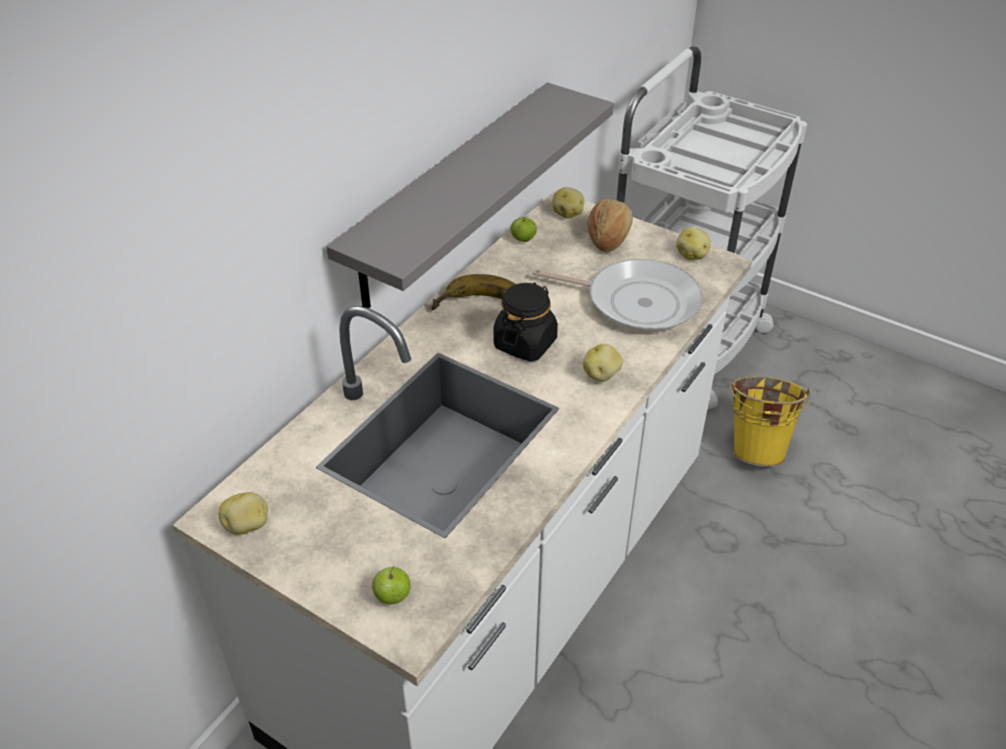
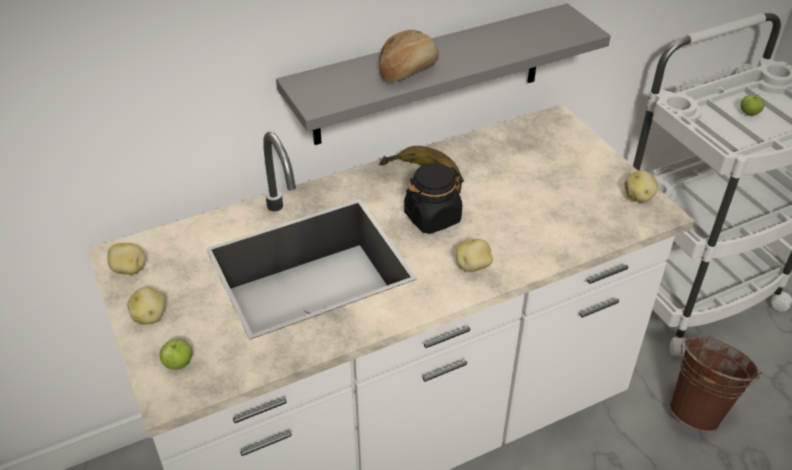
camera: 30 degrees right, 0 degrees up
(523, 240) = (500, 135): apple -> apple (749, 114)
(567, 214) = (556, 126): potato -> potato (150, 316)
(608, 237) = (575, 156): bread -> bread (407, 70)
(636, 302) = (554, 218): frying pan -> none
(757, 447) = (700, 408): yellow bucket -> brown bucket

